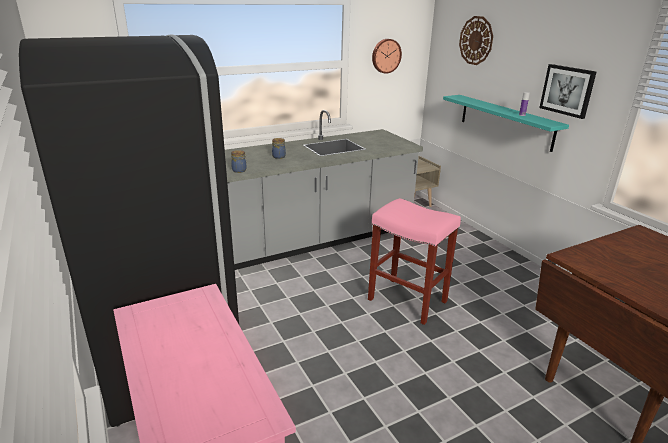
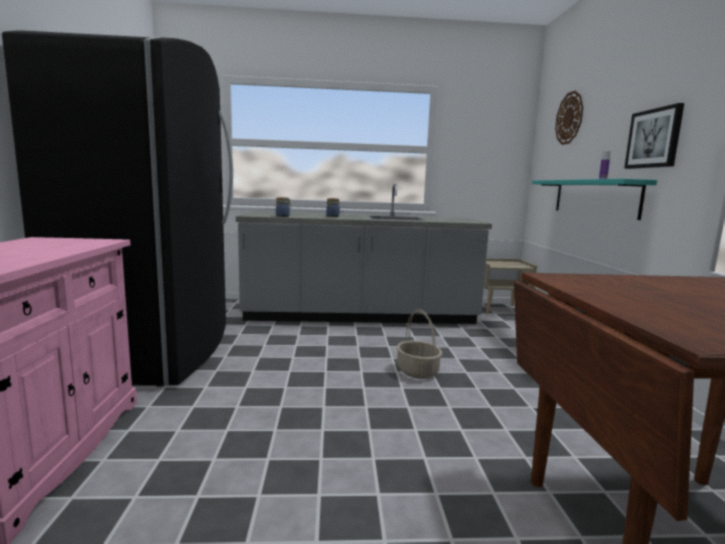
camera: 25 degrees right, 15 degrees down
(385, 56) = (478, 146): wall clock -> none
(408, 300) = (418, 372): pink stool -> basket

